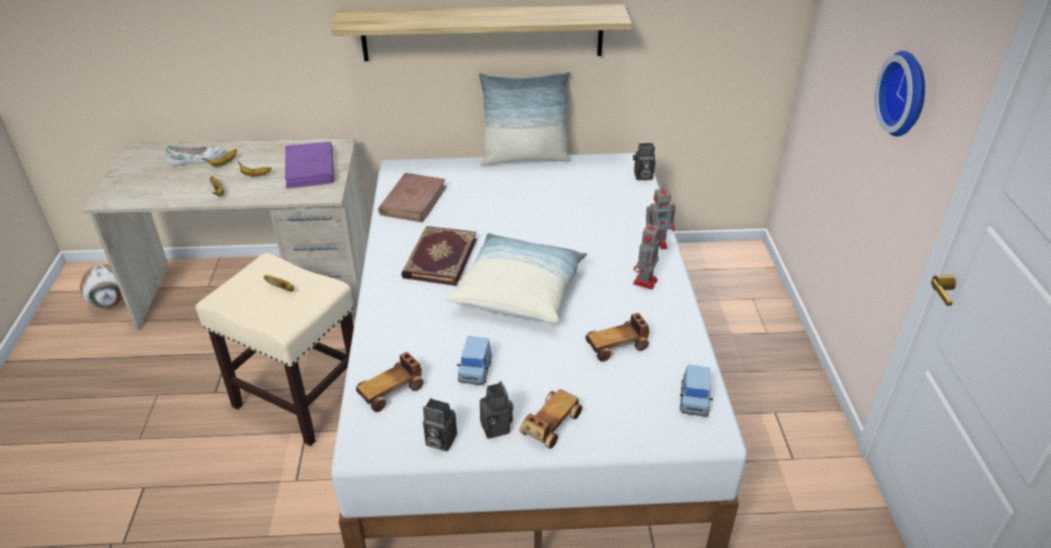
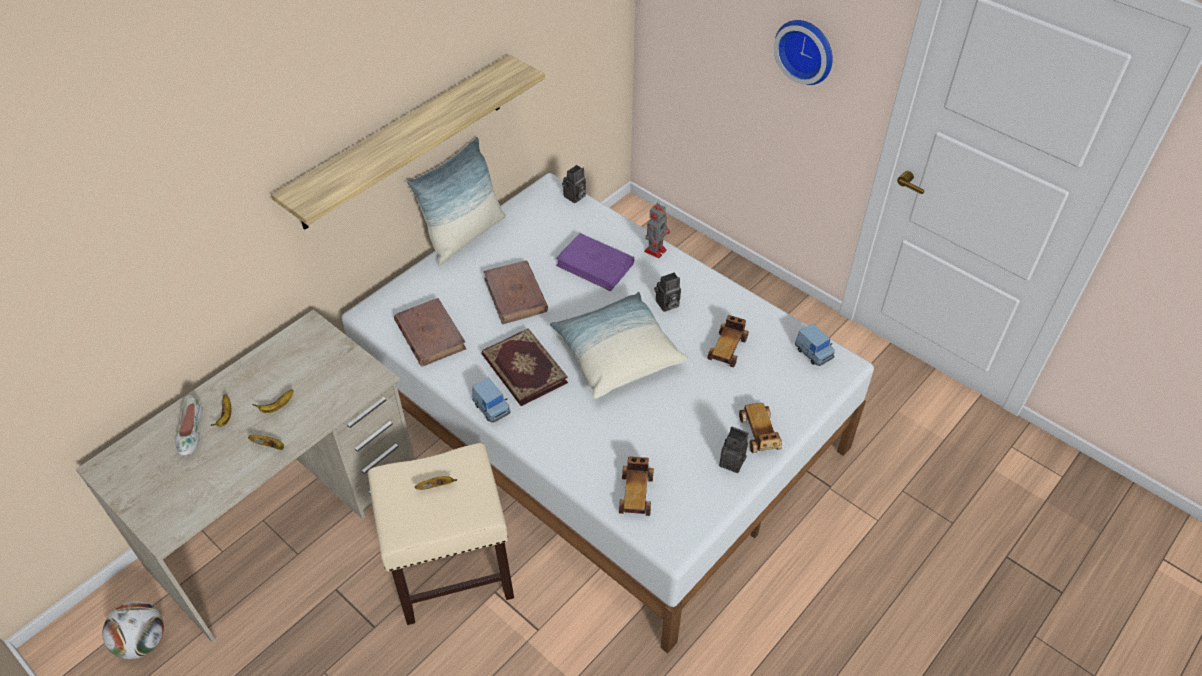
camera: 45 degrees left, 10 degrees up
(196, 160) = (190, 432): white shoe -> white shoe turned 150 degrees clockwise
(310, 169) = (321, 366): purple book -> purple book (595, 265)
(438, 440) = (712, 500): camera -> camera (667, 305)
(475, 371) = (668, 435): blue toy car -> blue toy car (491, 408)
(504, 211) = (515, 295): none -> brown book
(644, 282) = (686, 288): toy robot -> none

